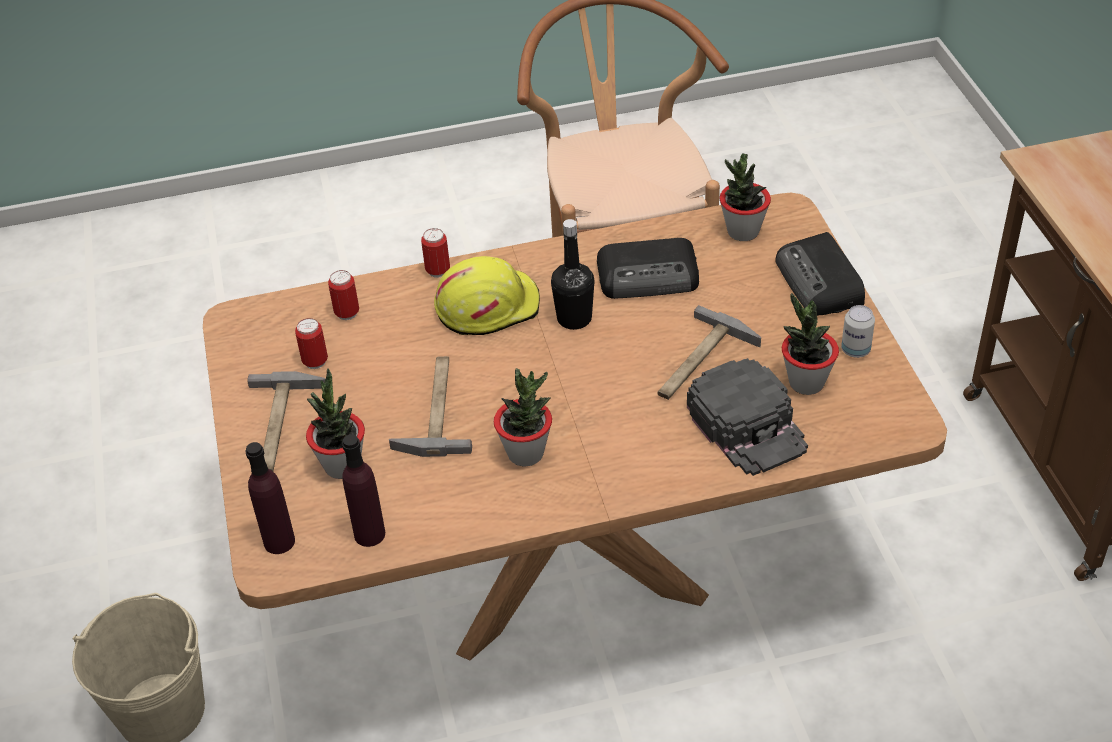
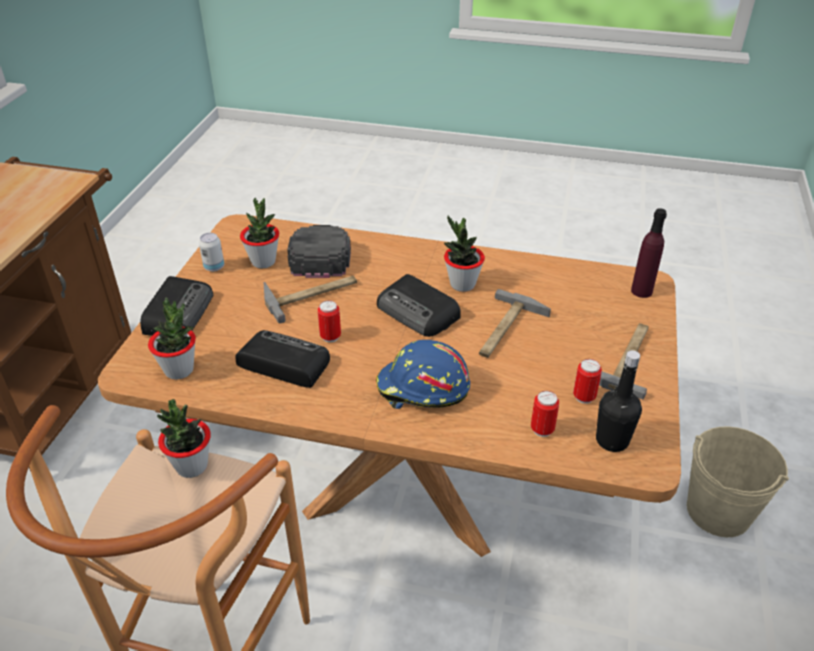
camera: 155 degrees left, 5 degrees down
(342, 465) = (587, 318): potted plant -> potted plant (192, 466)
(369, 534) = (582, 277): purple bottle -> none
(438, 271) = (443, 438): can -> can (330, 337)
(487, 306) = (422, 389): yellow hard hat -> blue hard hat
(553, 390) = (418, 312): none -> radio
(574, 318) = (365, 353): black bottle -> black bottle (612, 440)

